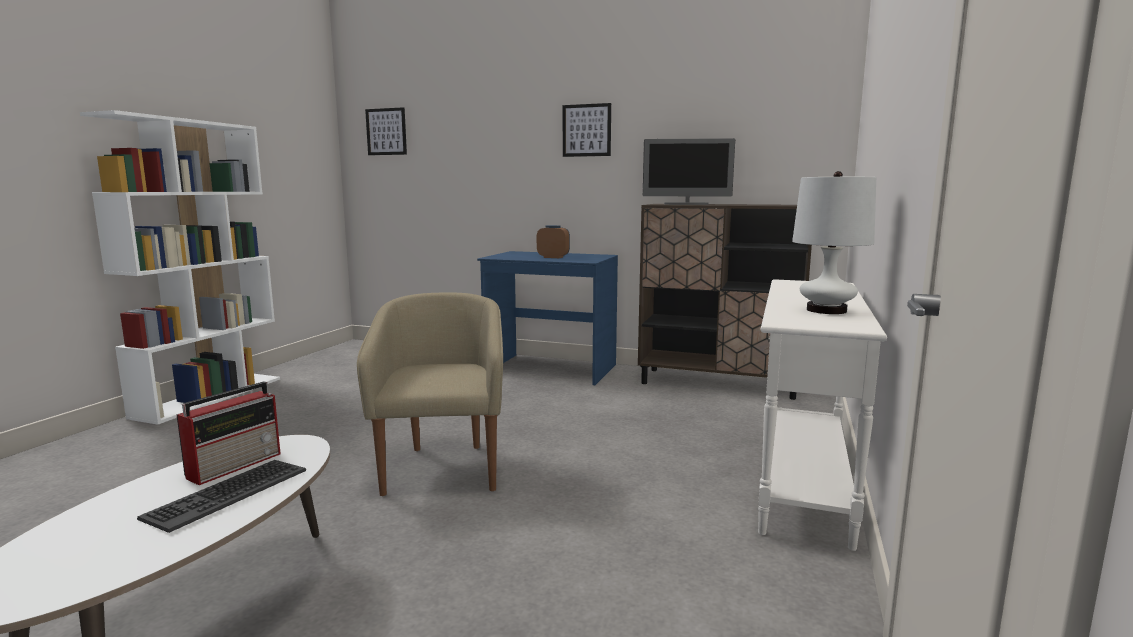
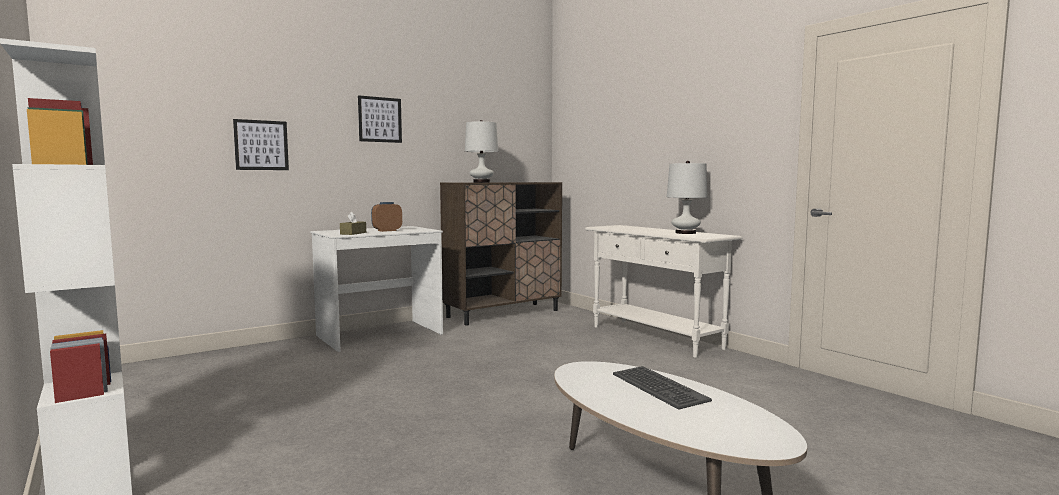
camera: 55 degrees left, 5 degrees down
(236, 464) = (603, 383): radio -> none
(386, 131) = (131, 98): picture -> picture (261, 145)
(443, 467) = (513, 397): beige armchair -> none
(511, 257) = (353, 233): none -> brown tissue box
(550, 369) = (380, 335): blue desk -> white desk
(686, 204) = (481, 182): monitor -> white table lamp

